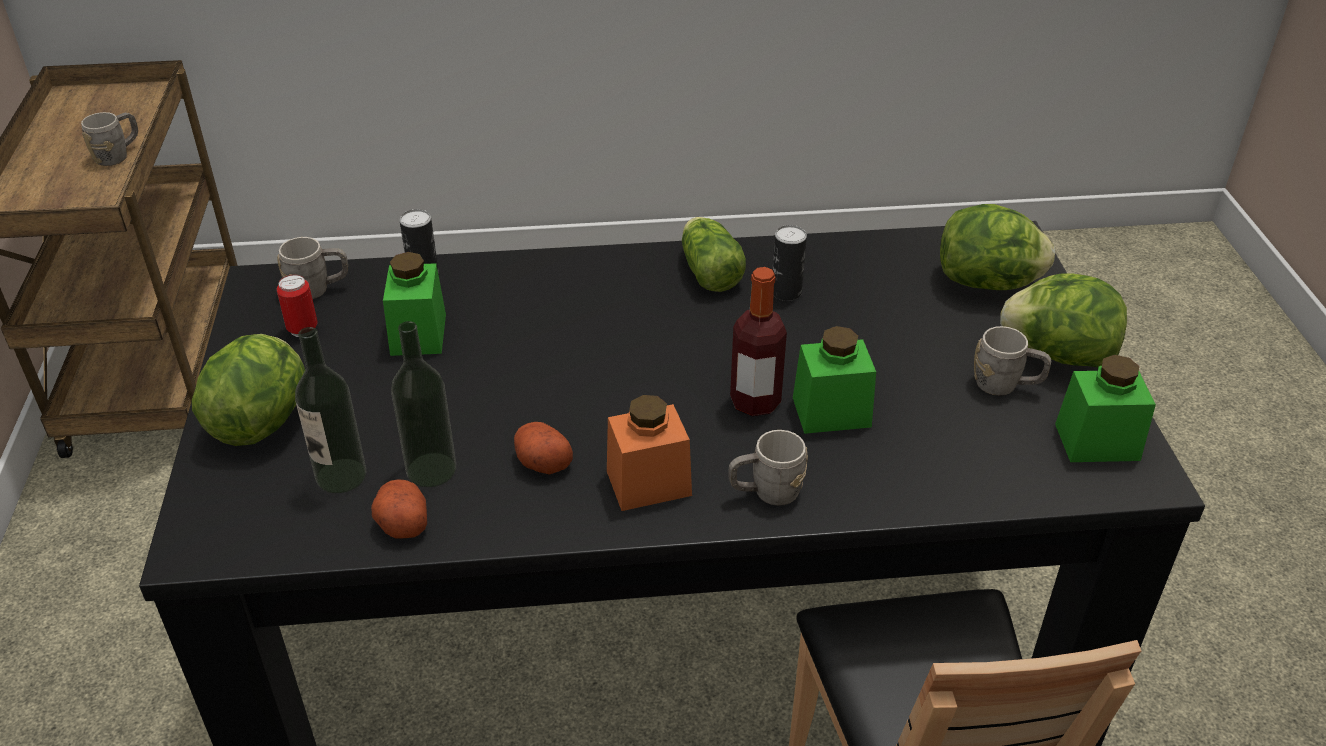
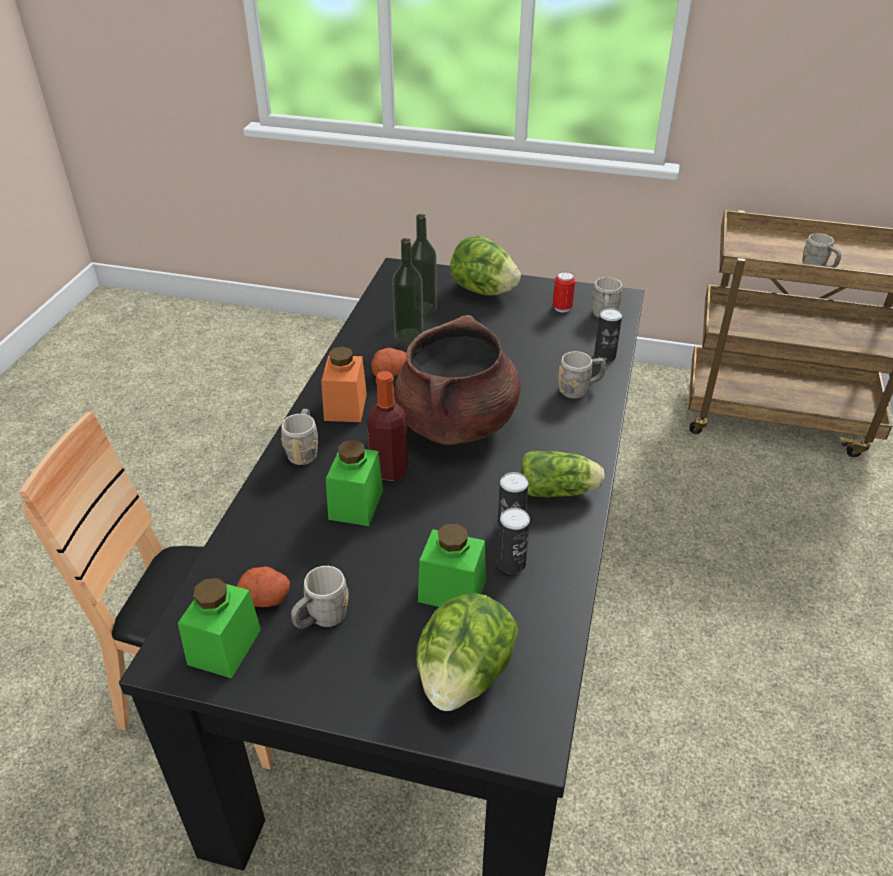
camera: 110 degrees right, 0 degrees up
(402, 522) = (375, 323): potato -> potato (266, 598)
(418, 334) = (537, 346): green jar -> green jar (452, 591)
(510, 284) = (579, 389): none -> grey mug
(631, 368) = (457, 423): none -> brown cooking pot
(836, 282) = (511, 563): none -> can
(1057, 355) = (336, 677): lettuce -> none

